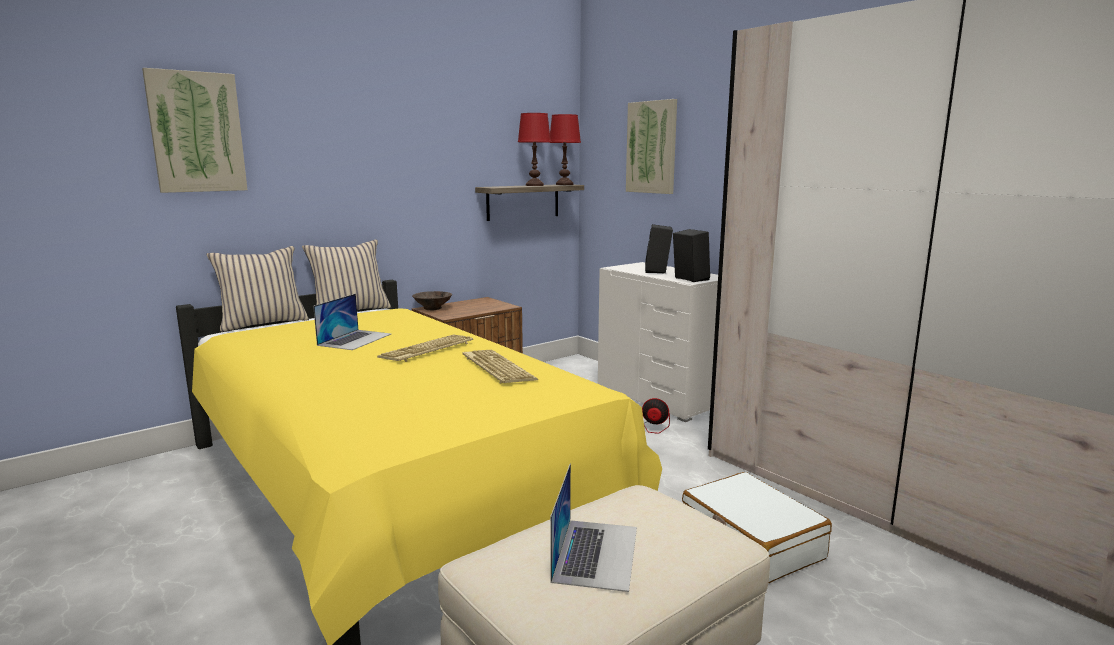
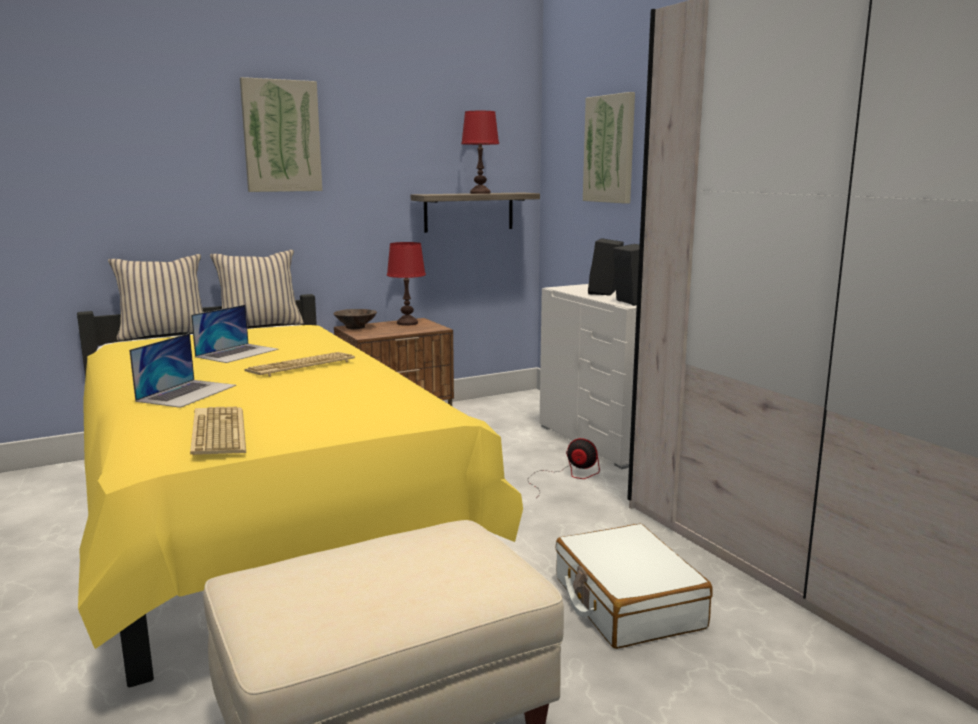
camera: 10 degrees right, 0 degrees up
(196, 132) = (101, 134): picture -> picture (281, 136)
(496, 368) = (356, 387): keyboard -> keyboard (216, 432)
(564, 184) = (517, 192): red table lamp -> red table lamp (407, 323)
(596, 553) = (363, 579): laptop -> laptop (187, 393)

